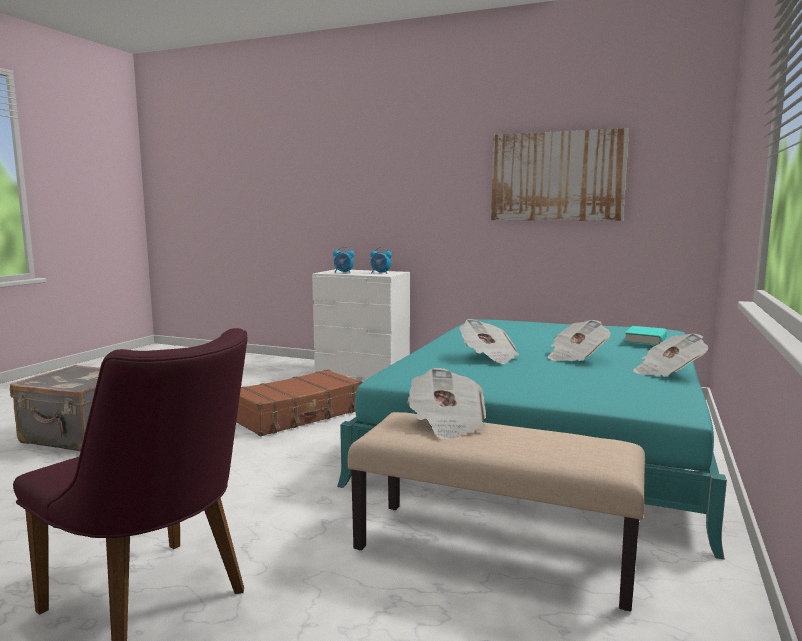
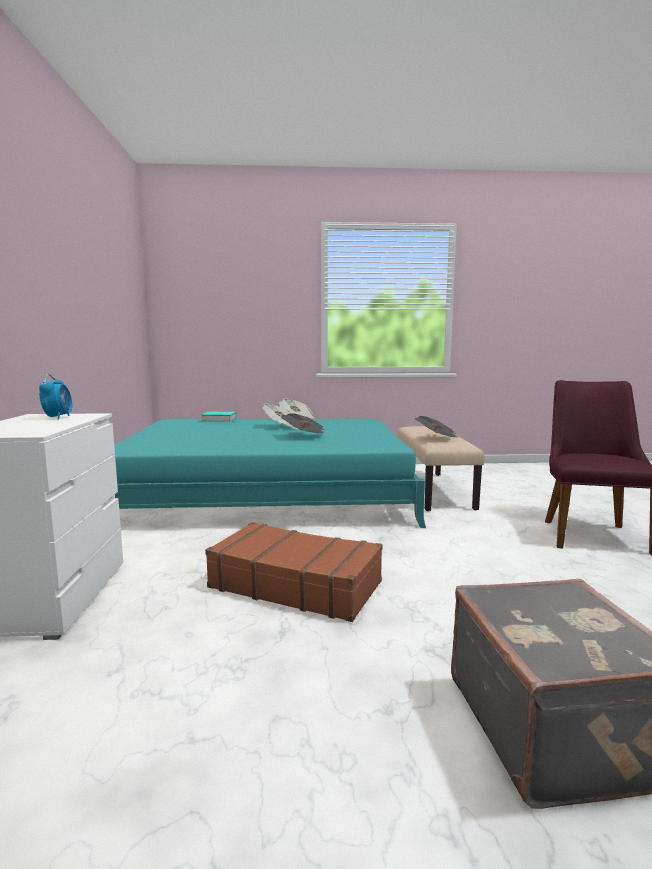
camera: 115 degrees left, 0 degrees up
(343, 272) = (38, 427): alarm clock -> none
(557, 176) = (99, 289): picture -> none

